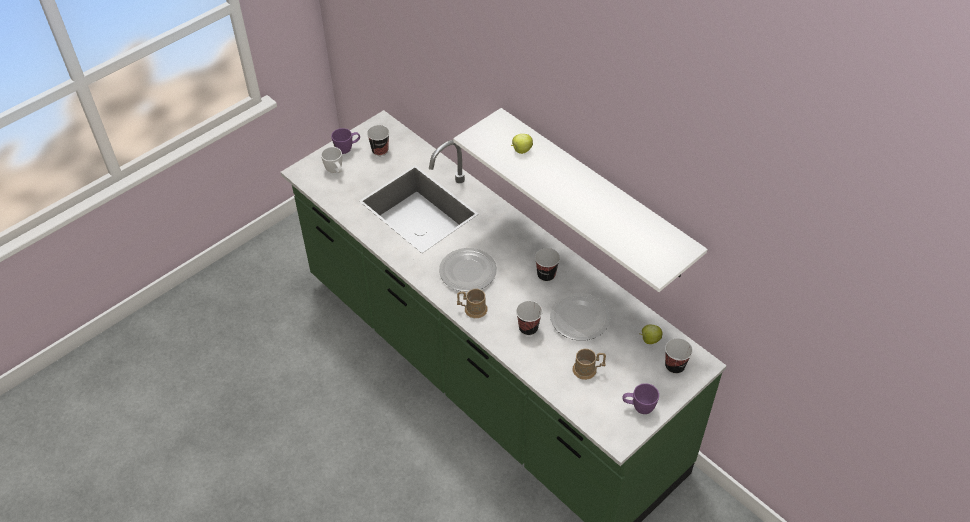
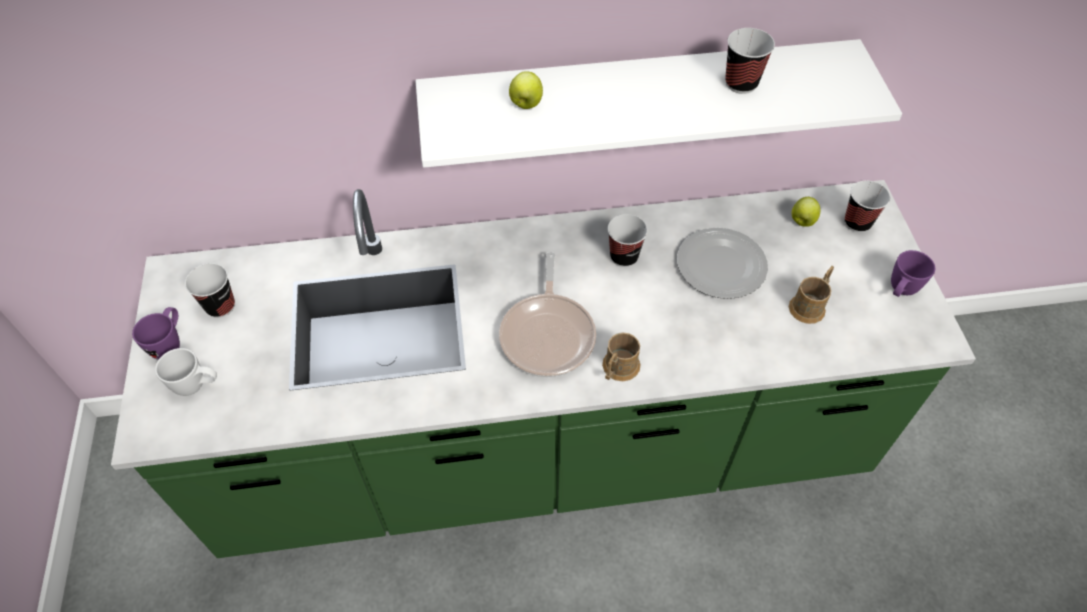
camera: 55 degrees left, 5 degrees up
(468, 272) = (548, 334): plate -> frying pan
(528, 328) = (699, 326): cup -> cup (741, 83)

